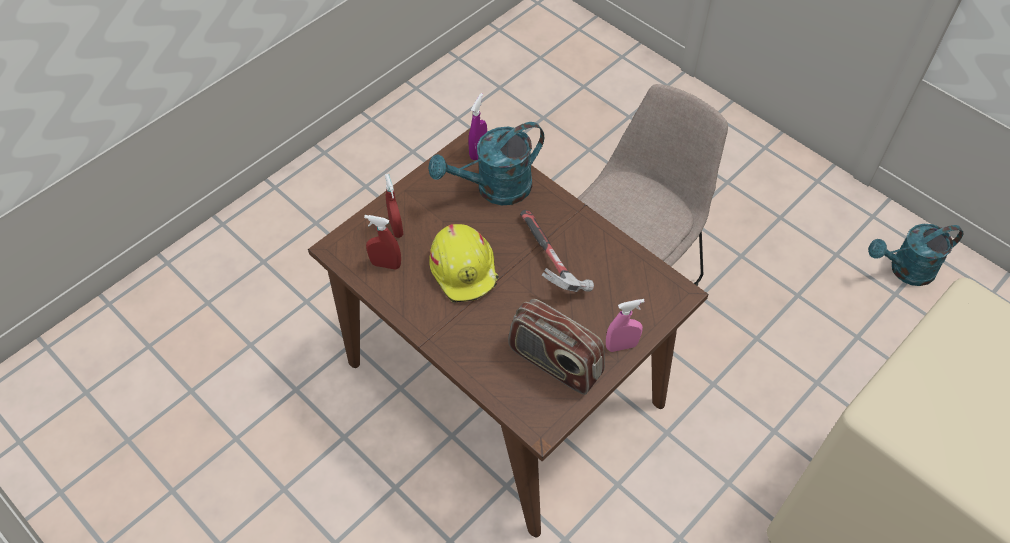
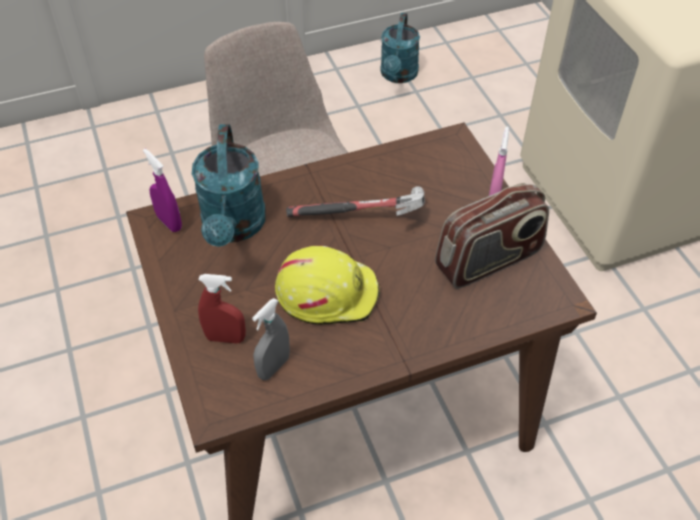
camera: 65 degrees left, 5 degrees down
(386, 264) = (273, 367): red spray bottle -> grey spray bottle

